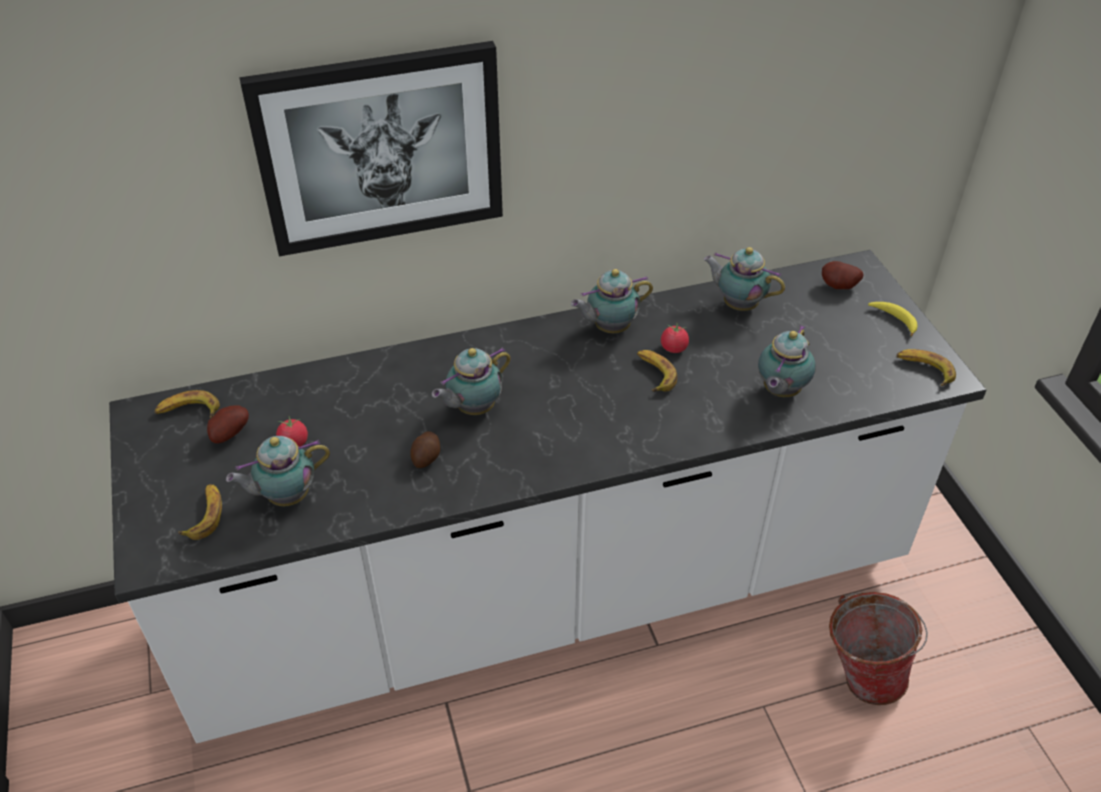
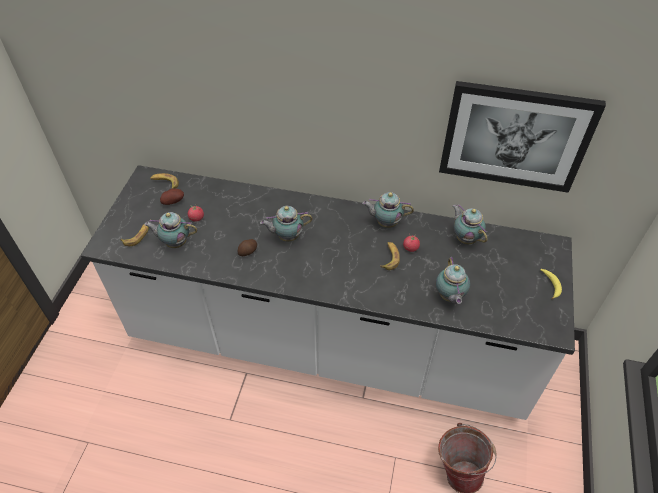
camera: 30 degrees right, 5 degrees up
(380, 149) = (275, 86): picture -> picture (515, 137)
(779, 391) = (449, 297): teapot -> teapot turned 60 degrees counterclockwise
(839, 287) = (532, 252): potato -> none
(924, 370) = (545, 322): banana -> none

